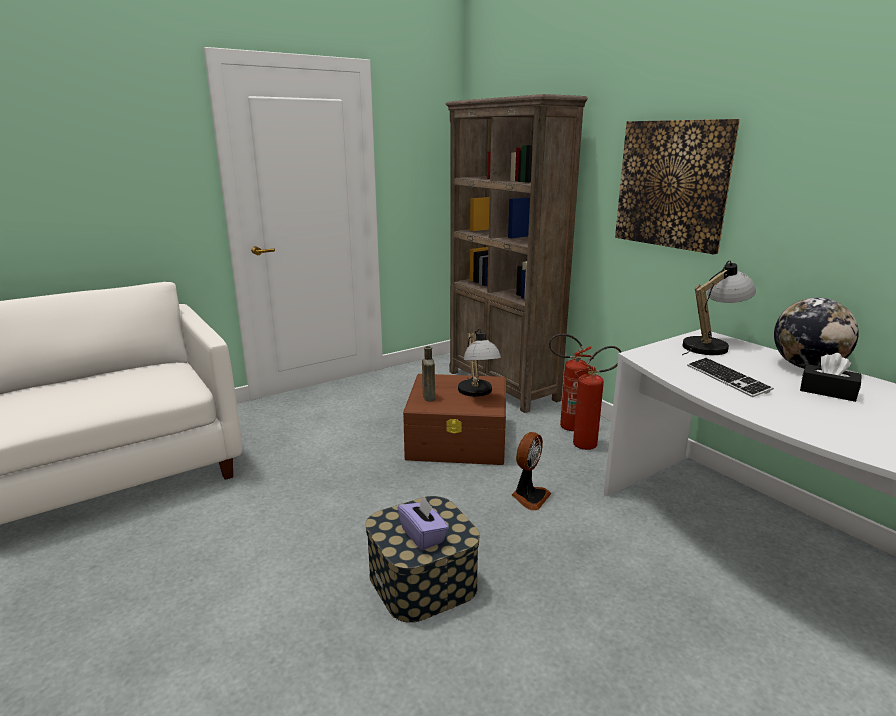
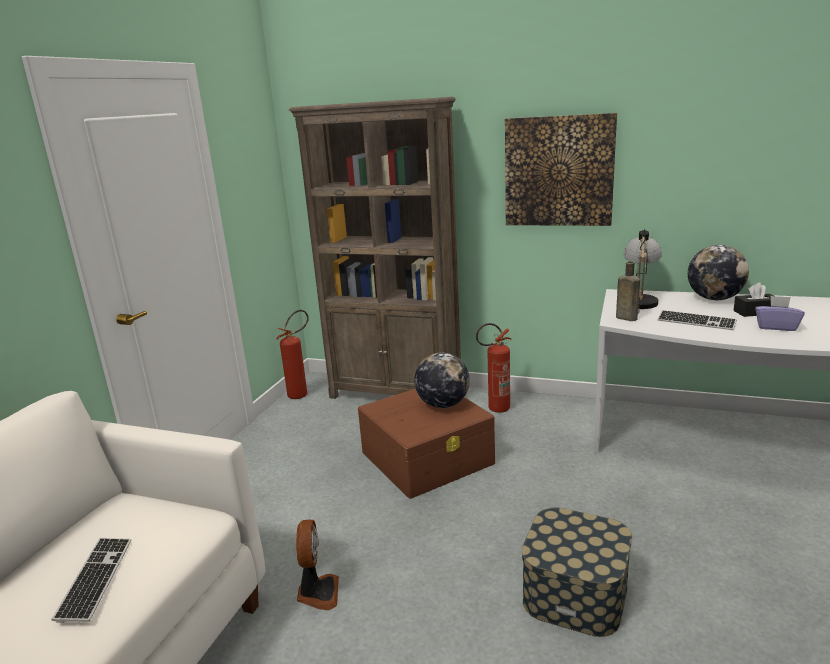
camera: 35 degrees left, 0 degrees up
(97, 393) = (95, 579): none -> keyboard
(423, 536) = (588, 547): purple tissue box -> purple tissue box (776, 327)
(428, 396) = (406, 424): brown bottle -> brown bottle (625, 318)
(477, 393) = (443, 405): table lamp -> globe
(529, 497) = (550, 480): fan -> fan (317, 593)
(591, 444) = (532, 416): fire extinguisher -> fire extinguisher (301, 393)

